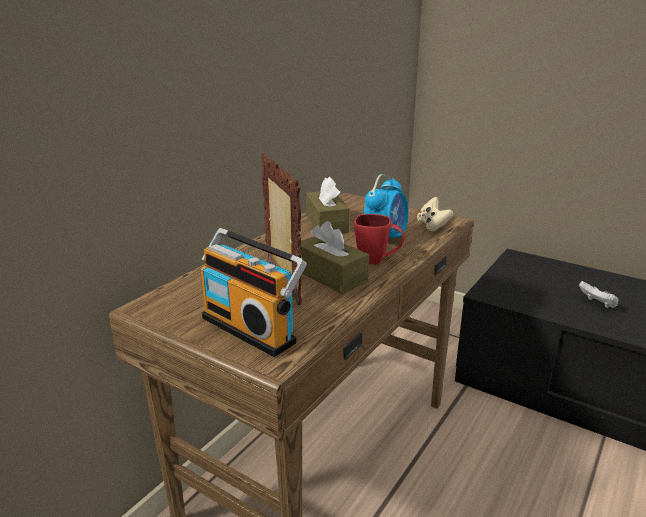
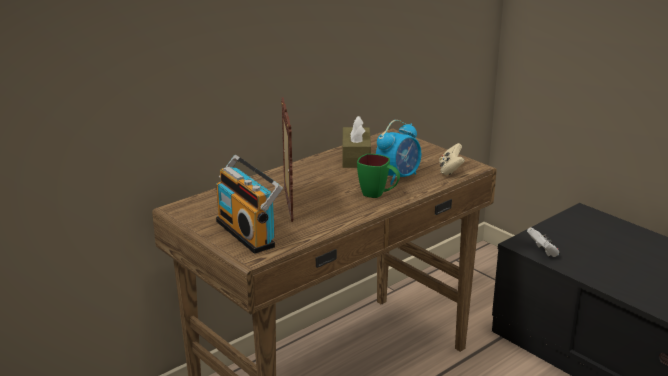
camera: 15 degrees right, 0 degrees up
(331, 276) = (330, 203): brown tissue box -> none
(378, 260) = (378, 195): red mug -> green mug
(597, 304) = (632, 268): white game controller -> white game controller (543, 252)

